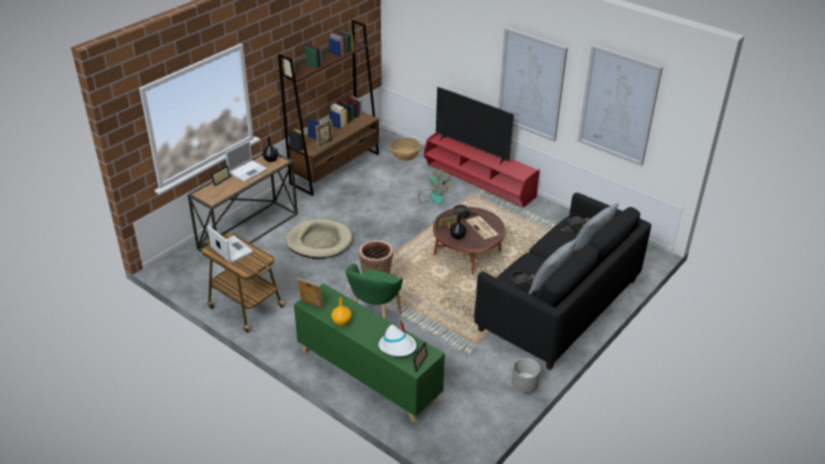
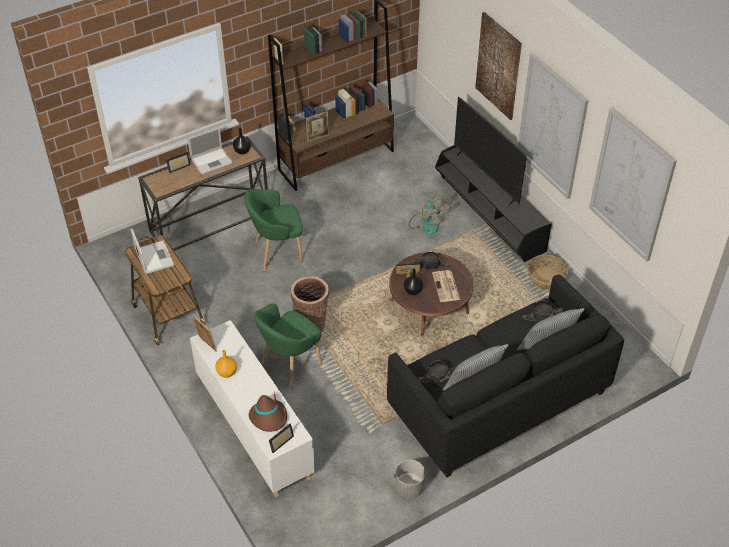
camera: 20 degrees right, 10 degrees up
(319, 242) = (277, 252): beige dog bed -> green armchair
(367, 375) = (254, 428): green cabinet -> white cabinet
(398, 346) = (269, 417): white hat -> brown hat
(405, 154) = (423, 158): basket -> basket (546, 278)
(470, 51) = (498, 66): none -> picture
(478, 182) = (489, 215): red tv stand -> black tv stand

